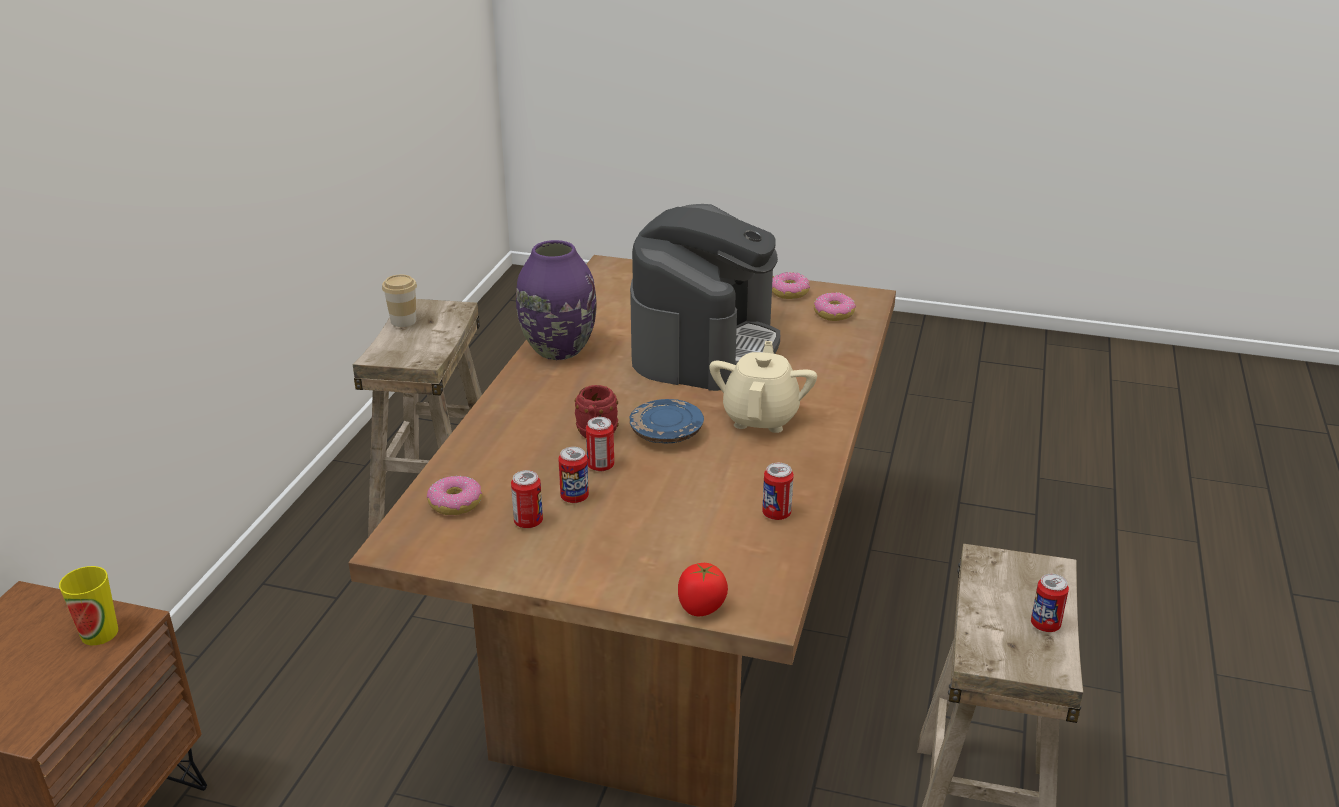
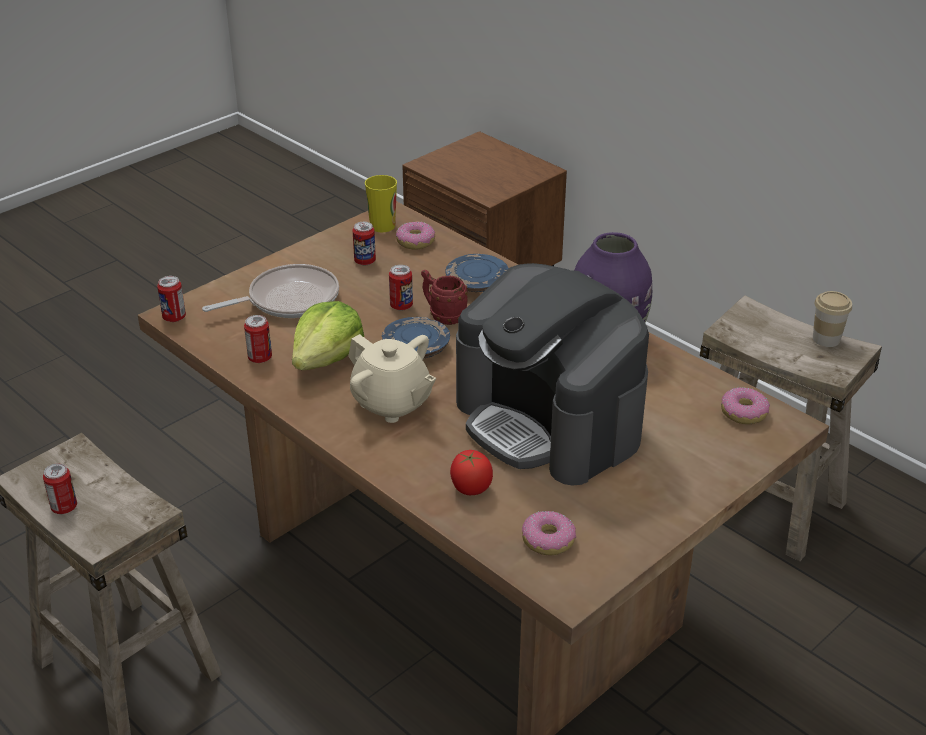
camera: 120 degrees right, 5 degrees up
(99, 633) = (488, 186): cup -> cup (382, 226)
(517, 437) = (477, 283): none -> blue plate
(574, 497) = (374, 285): can -> can (174, 317)
(656, 542) = (288, 300): none -> frying pan
(701, 608) = (207, 294): tomato -> tomato (470, 488)
(734, 474) = (327, 359): none -> lettuce
(789, 292) = (627, 530): donut -> donut (744, 413)

